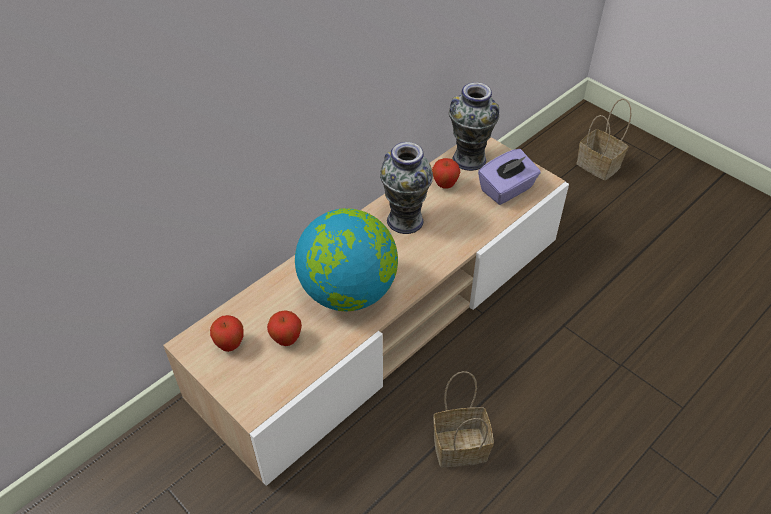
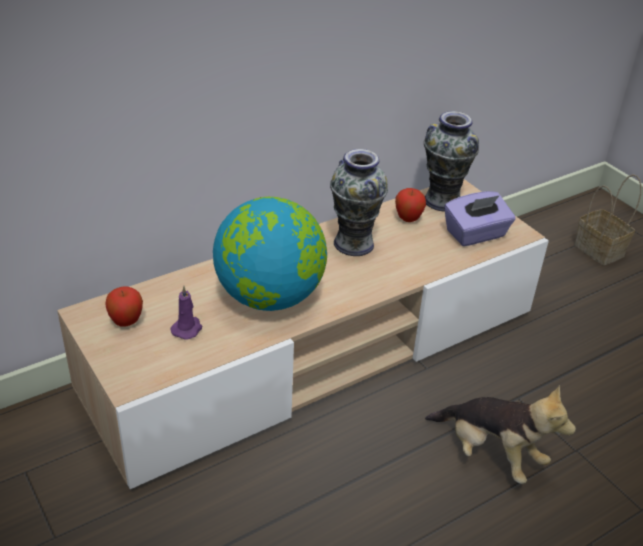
camera: 10 degrees right, 10 degrees down
(286, 340) = (187, 328): apple -> purple candle
(462, 446) = (363, 496): basket -> none
(554, 383) = (490, 454): none -> plush toy

